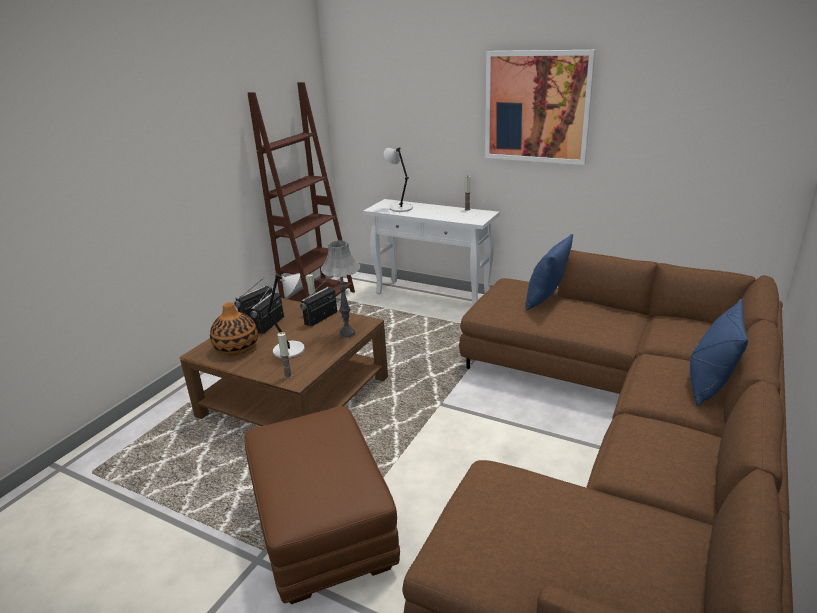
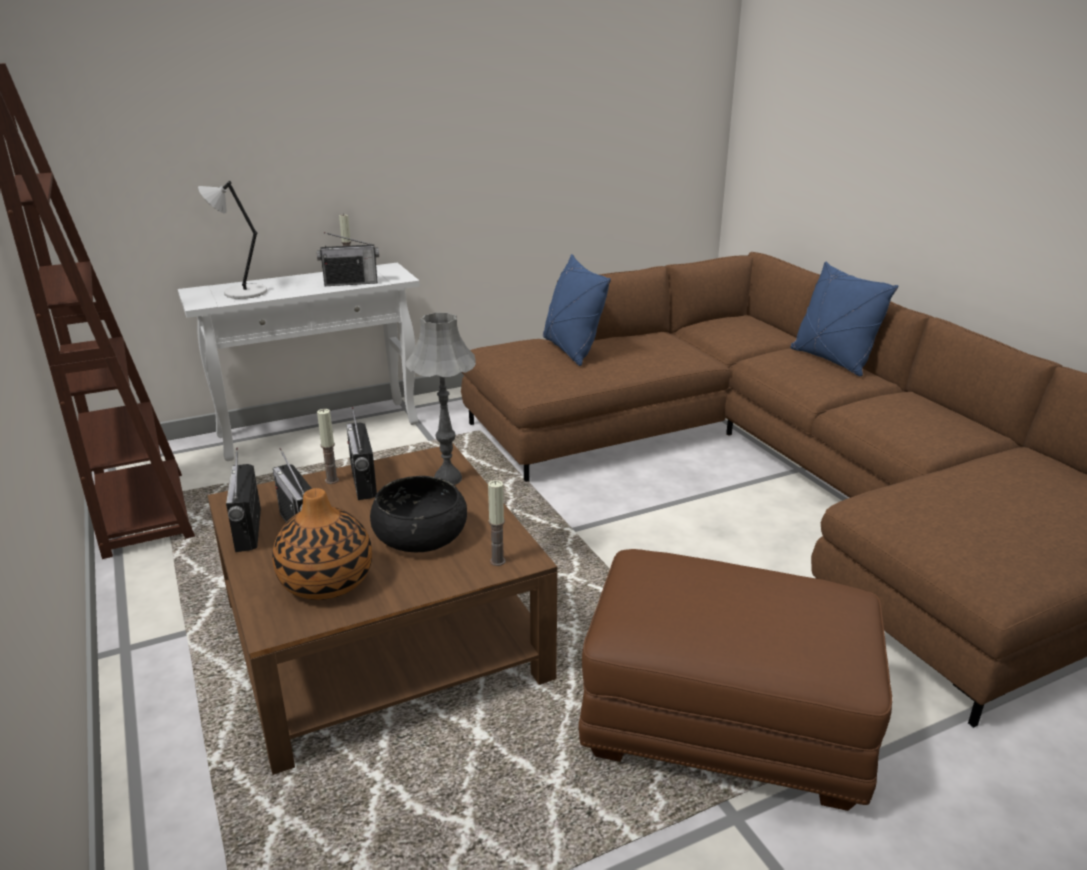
camera: 55 degrees left, 0 degrees up
(291, 350) = (420, 535): grey table lamp -> black bowl
(450, 217) = (351, 283): none -> radio
(537, 107) = (434, 92): picture -> none

